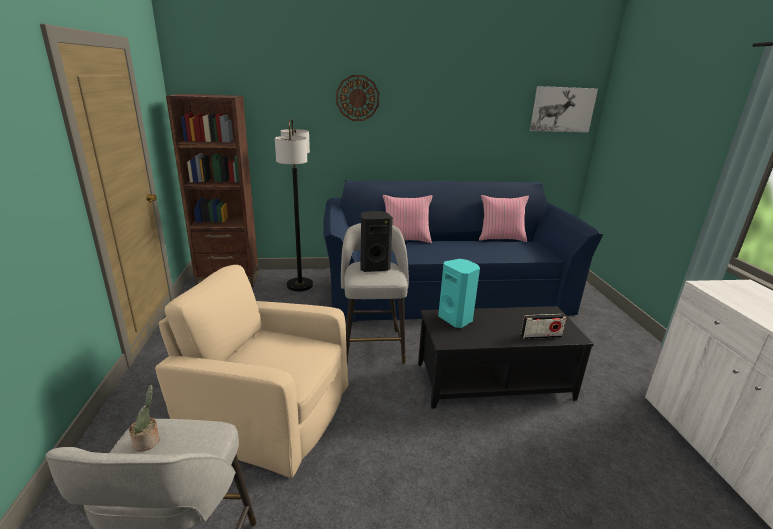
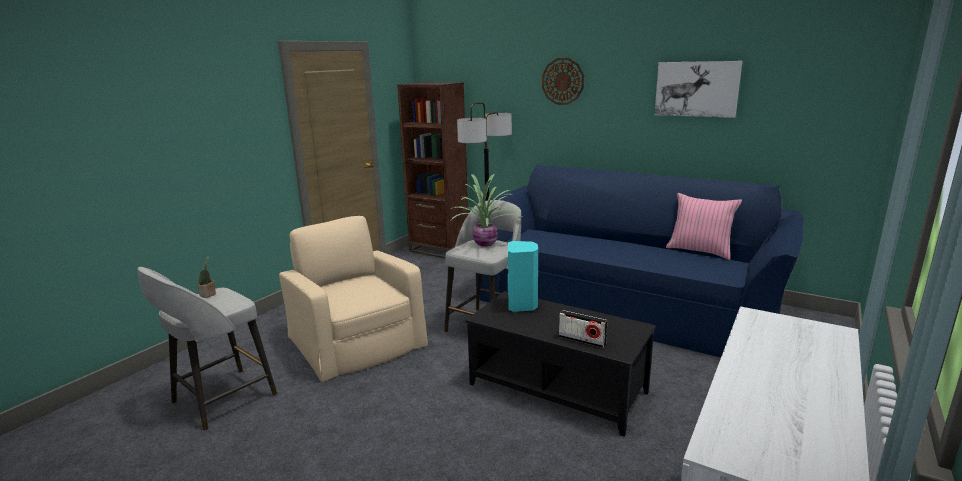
camera: 40 degrees right, 5 degrees down
(374, 267) = (486, 243): black speaker -> potted plant
(405, 240) = (581, 234): pink pillow -> none
(562, 109) = (830, 87): picture -> picture (696, 89)

